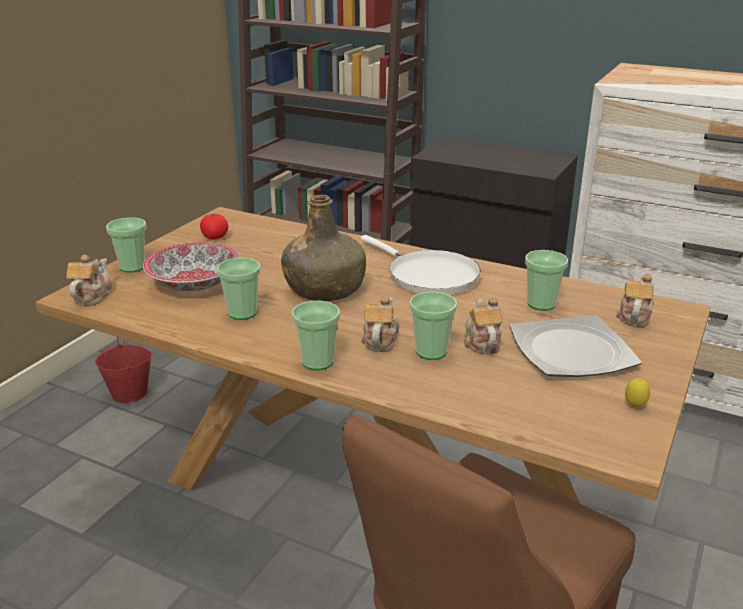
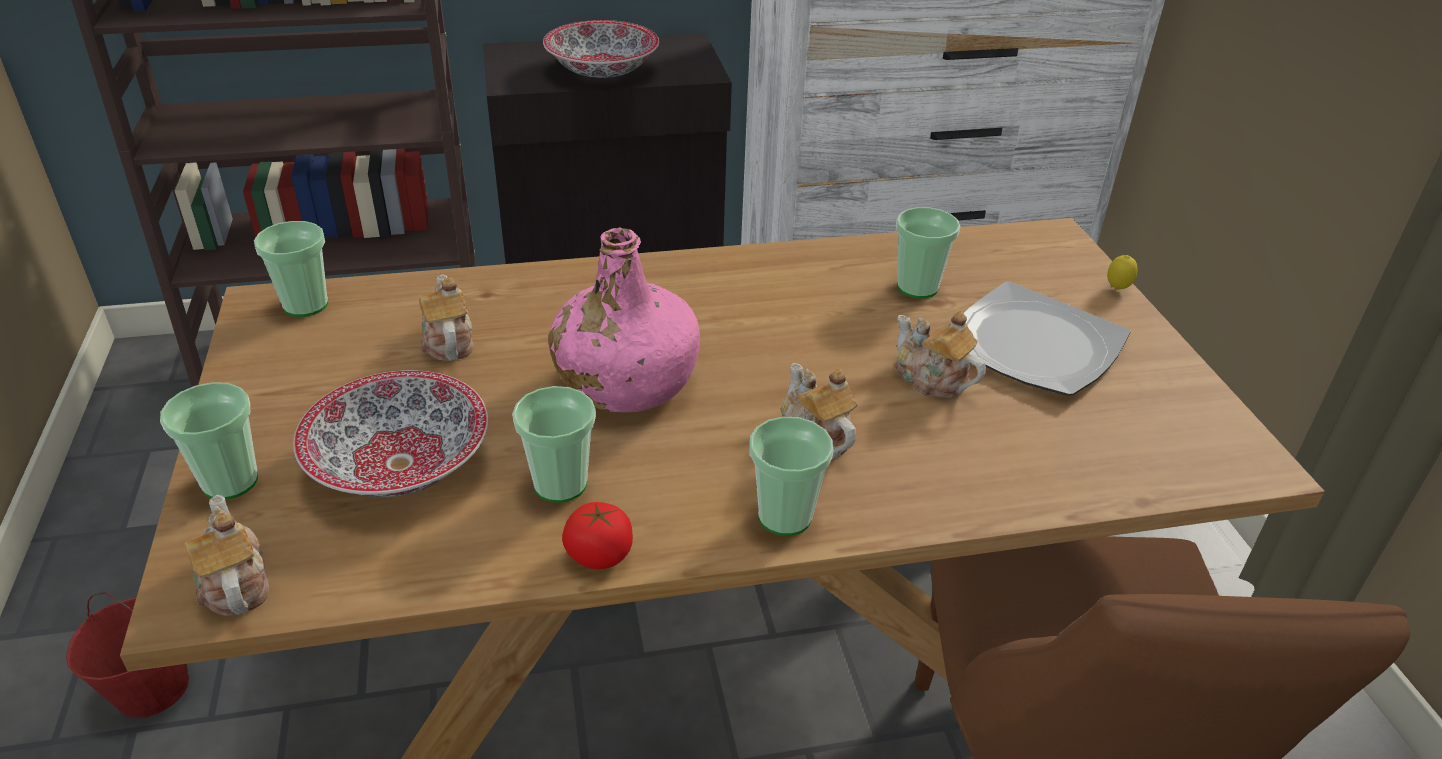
camera: 40 degrees left, 10 degrees up
(215, 237) = (307, 354): tomato -> tomato (599, 555)
(325, 289) = (626, 382): green bottle -> pink bottle
(428, 276) = (733, 298): white frying pan -> none
(431, 352) = (896, 423): cup -> cup (306, 305)
(488, 159) = (602, 70): none -> bowl
(634, 316) = (1027, 264): teapot -> teapot (448, 341)
(634, 406) = (1181, 394): lemon -> lemon (1117, 289)

